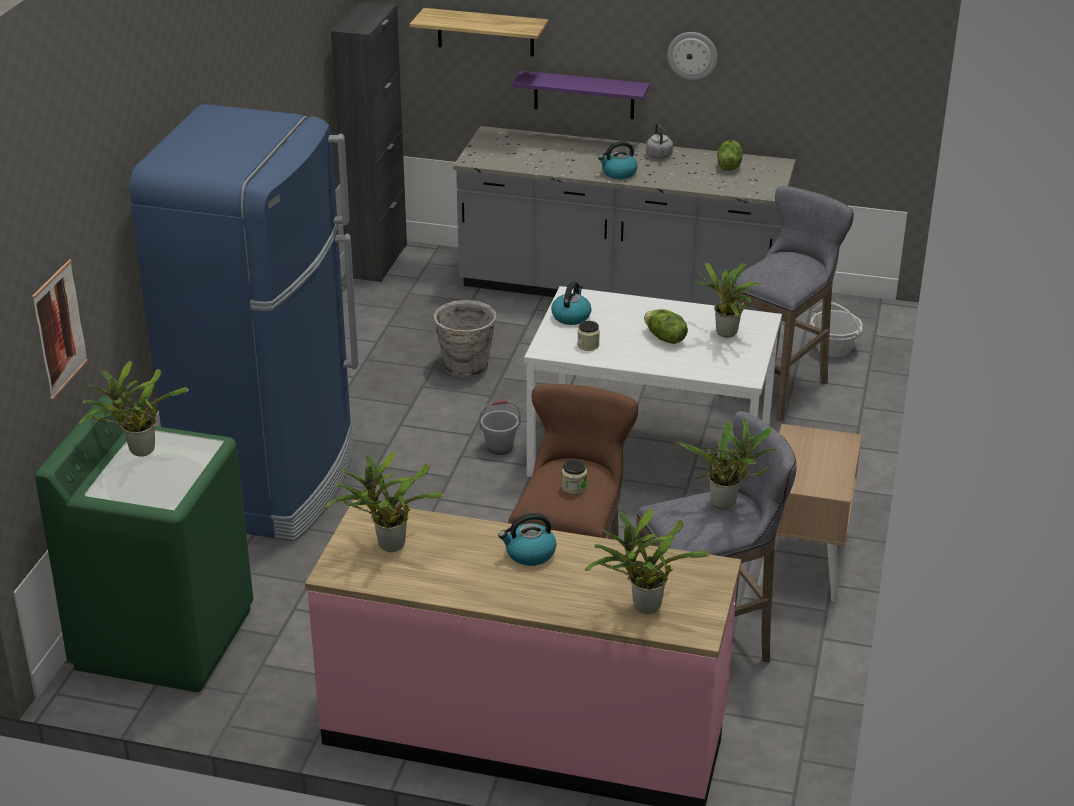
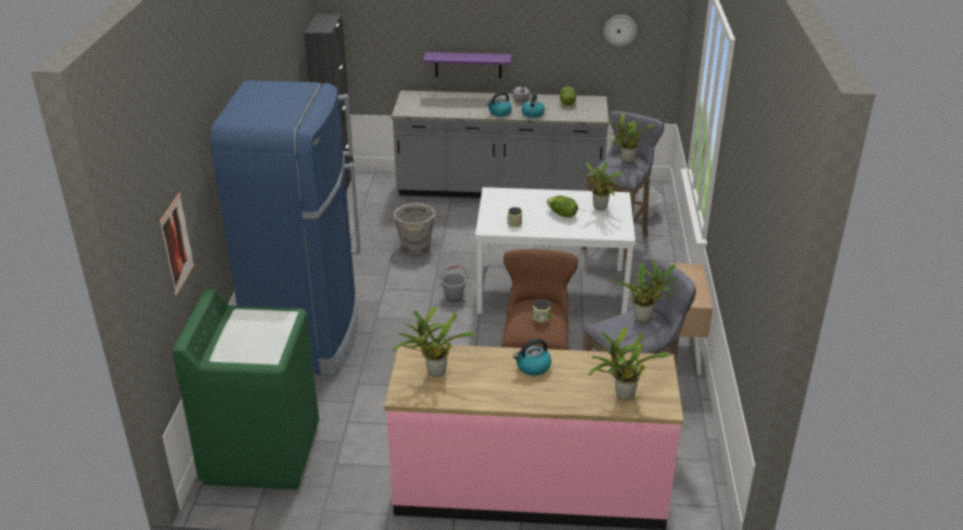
camera: 10 degrees left, 0 degrees up
(138, 451) = (239, 325): potted plant -> potted plant (626, 161)
(485, 32) = (401, 28): shelf -> none
(571, 316) = (497, 206): kettle -> kettle (533, 113)
(692, 55) = (538, 33): wall clock -> wall clock (620, 30)

